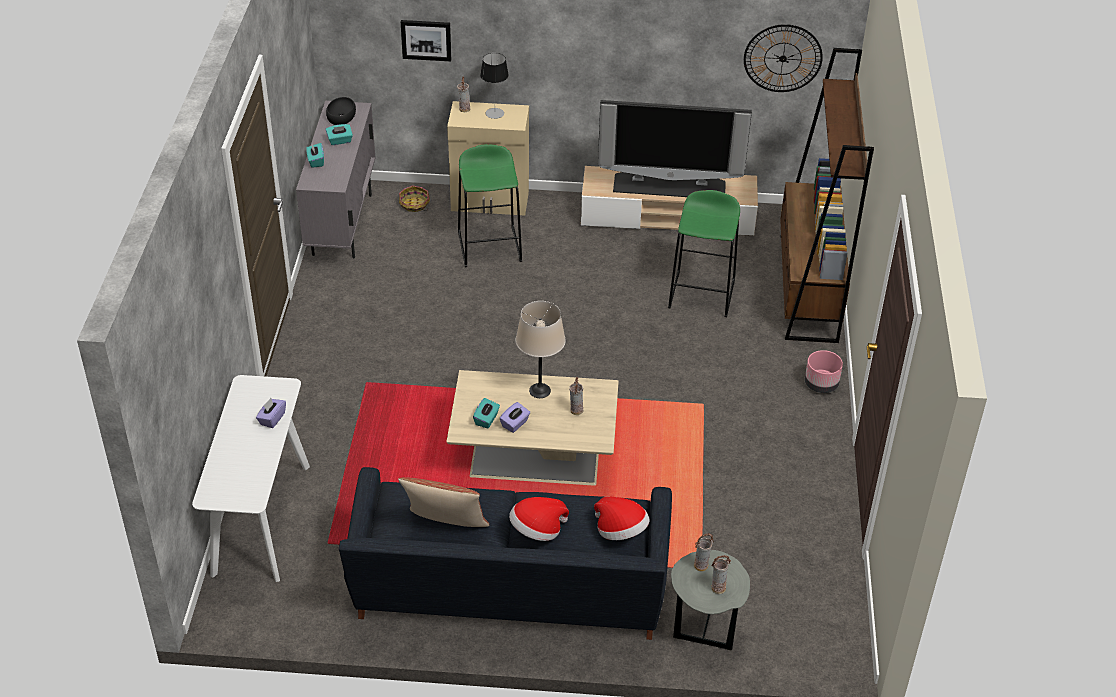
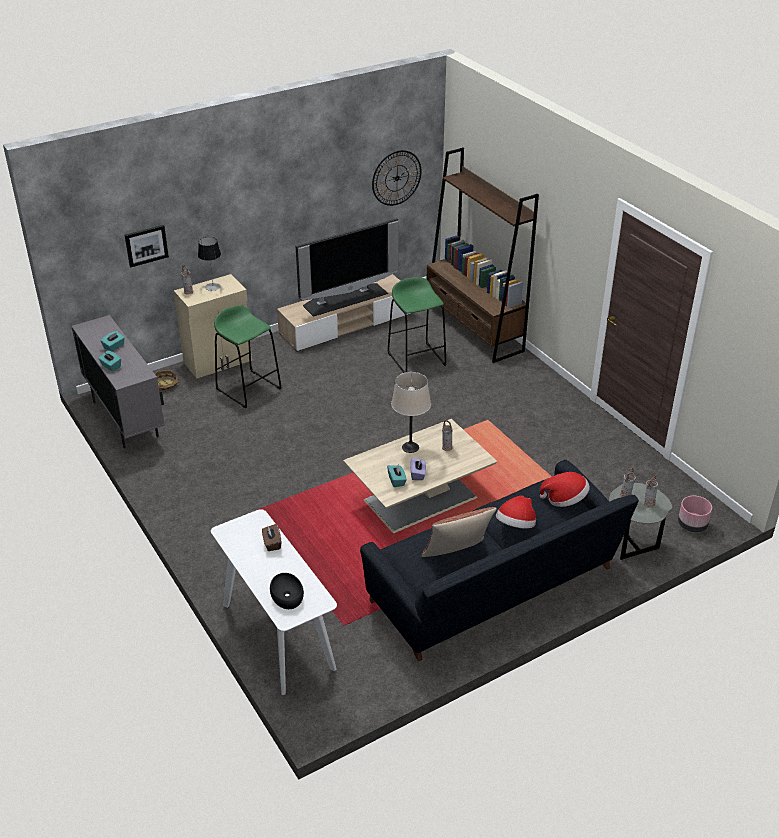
camera: 35 degrees left, 5 degrees down
(272, 419) = (272, 543): purple tissue box -> brown tissue box
(341, 116) = (96, 331): black bowl -> black bowl (287, 595)
(821, 385) = (541, 378): pink planter -> pink planter (692, 525)

